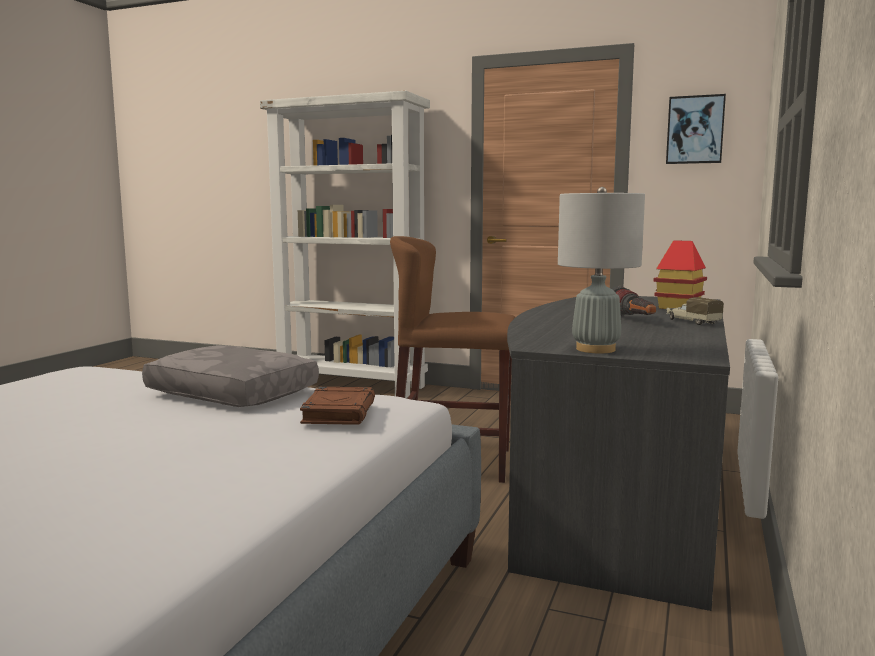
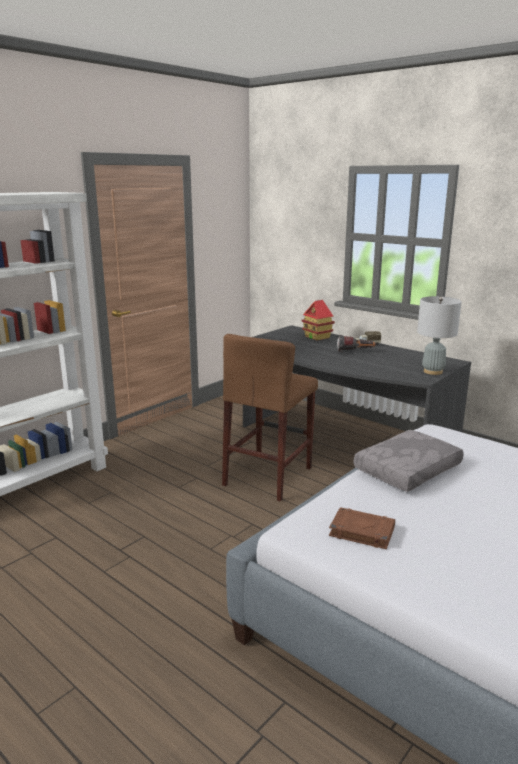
camera: 70 degrees left, 10 degrees up
(339, 412) = (464, 443): brown book -> brown book (361, 531)
(695, 130) = (222, 217): picture -> none

